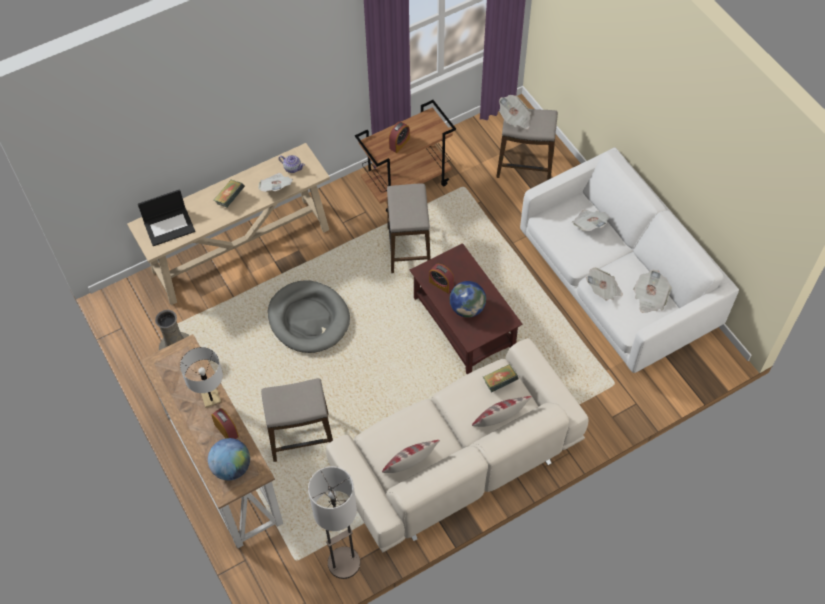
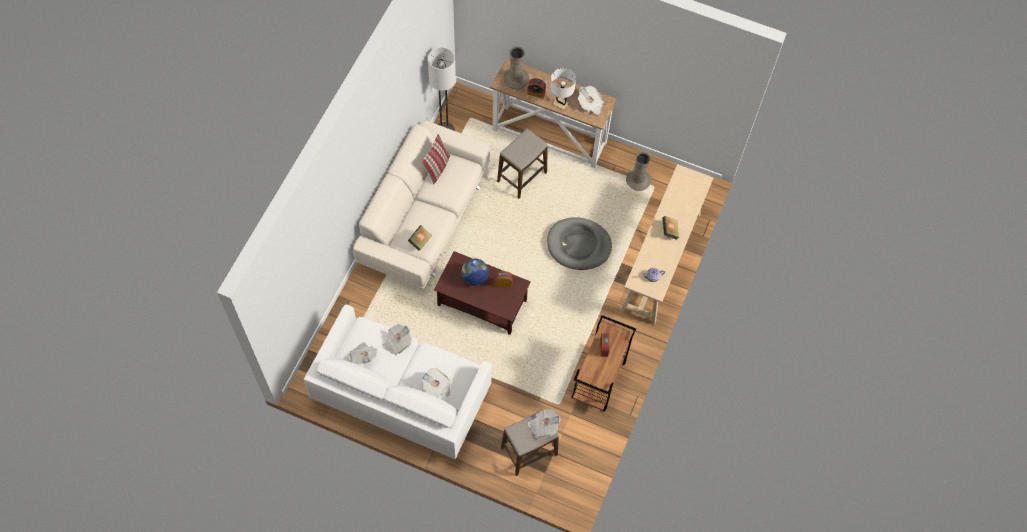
camera: 140 degrees right, 5 degrees up
(169, 226) = (687, 191): laptop -> none
(232, 467) = (516, 78): globe -> beige vase
(276, 188) = (649, 256): newspaper -> newspaper (590, 104)
(409, 248) = (557, 332): stool -> none
(499, 420) = (405, 222): pillow -> none

